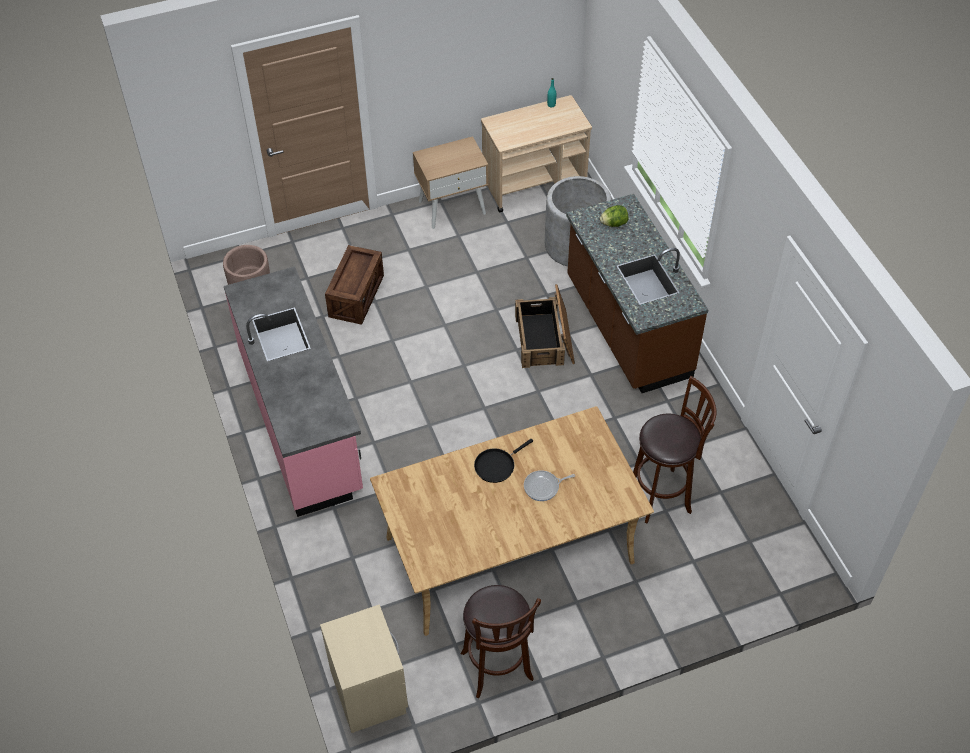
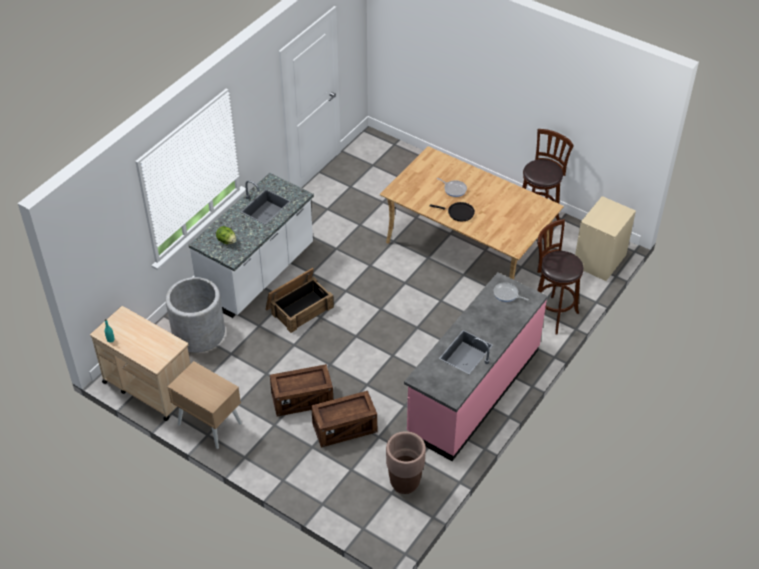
camera: 125 degrees left, 5 degrees down
(320, 417) = (507, 294): none -> frying pan
(419, 282) = (302, 400): none -> crate
(626, 328) = (258, 274): brown counter -> white counter
(663, 494) = (373, 206): brown stool -> brown stool (551, 313)

